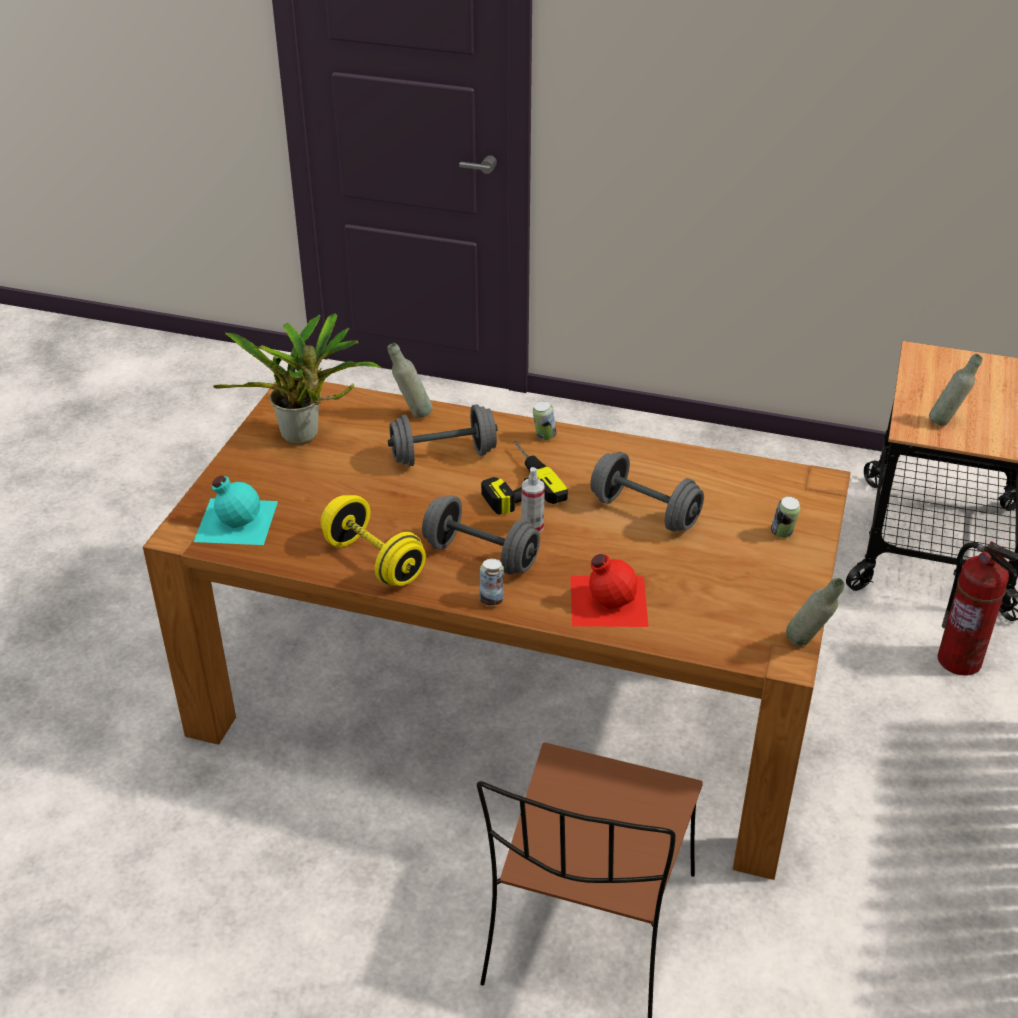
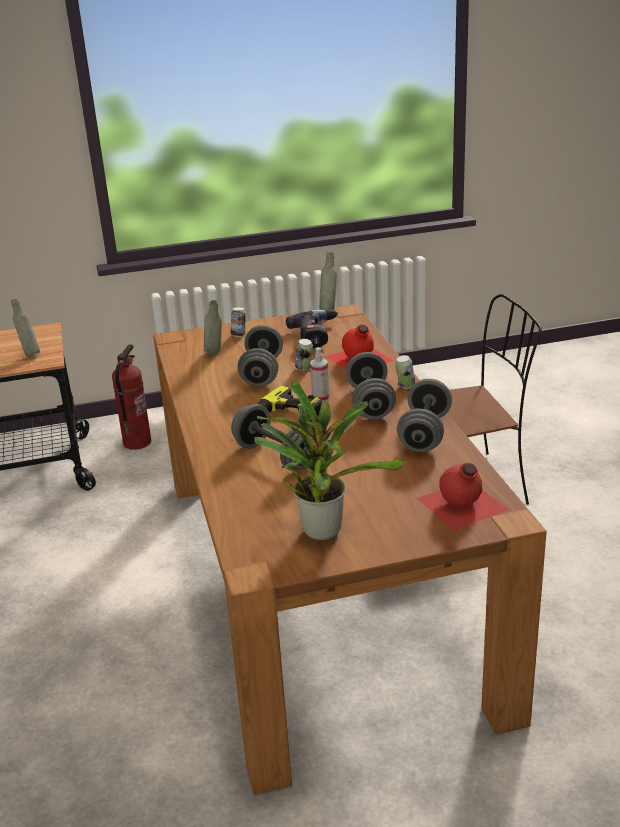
camera: 120 degrees left, 10 degrees down
(235, 520) = (461, 505): turquoise bottle -> red bottle
(374, 561) = (424, 434): yellow dumbbell -> grey dumbbell
(412, 414) = (233, 492): grey bottle -> grey bottle (215, 355)
(544, 437) = (209, 429): can -> can (304, 369)
(717, 596) = (317, 336): none -> power drill

